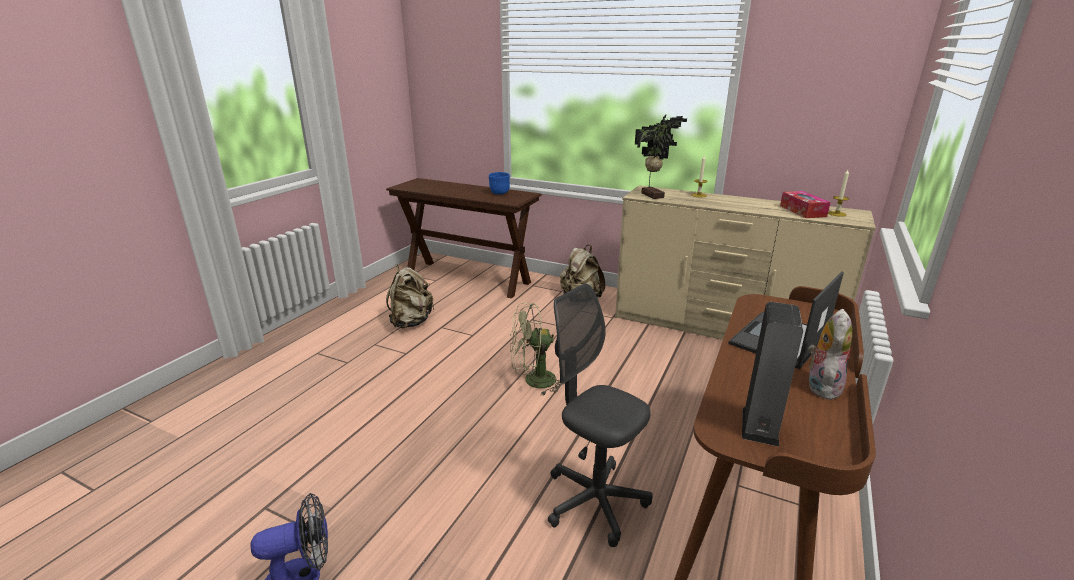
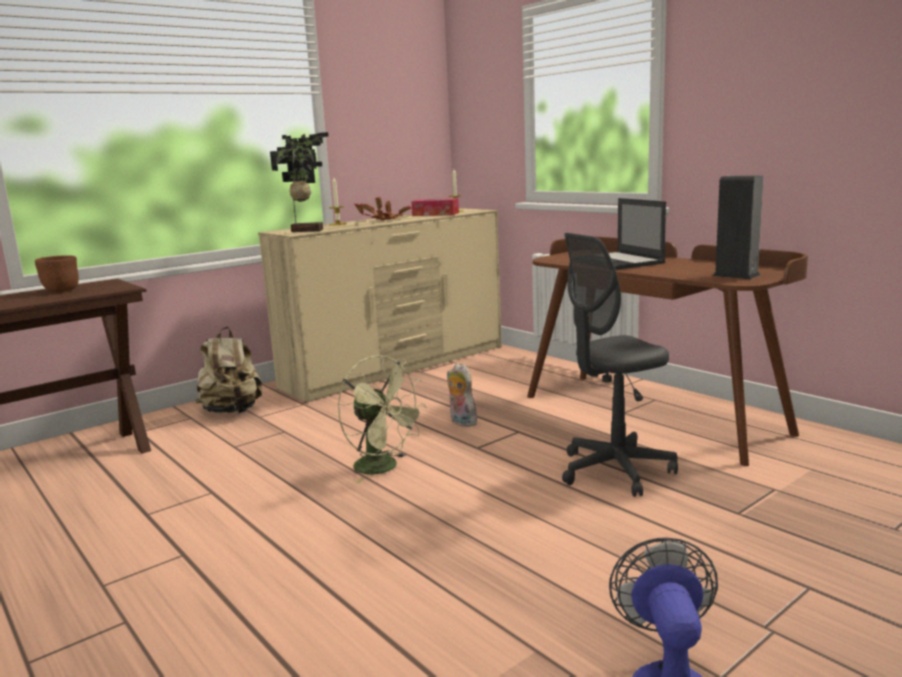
camera: 65 degrees left, 10 degrees down
(411, 322) = (82, 540): beige backpack -> none
(499, 193) = (61, 291): blue bowl -> brown bowl
(533, 381) = (384, 468): green fan -> green fan turned 60 degrees counterclockwise
(738, 203) = (384, 220): none -> potted plant
(821, 385) = (689, 262): plush toy -> plush toy (461, 422)

